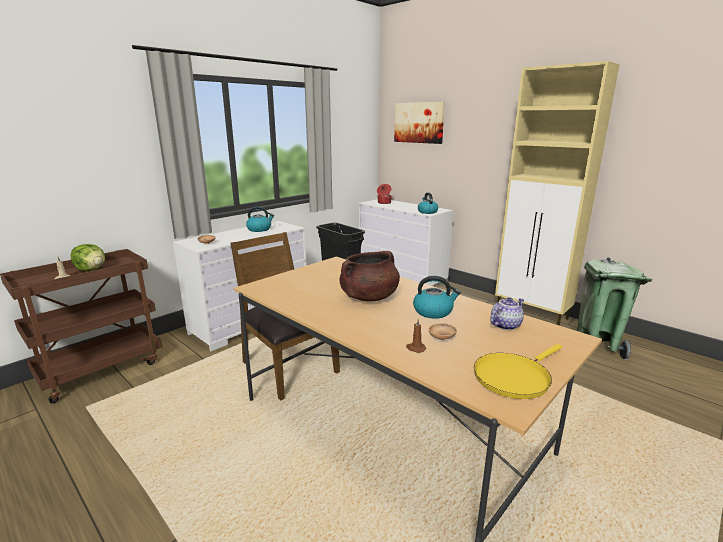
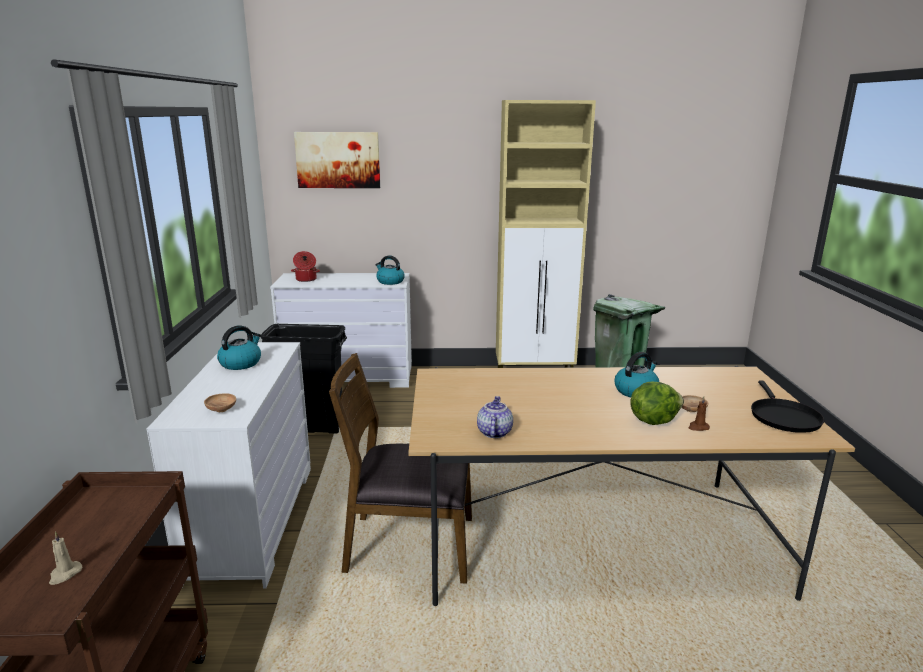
camera: 45 degrees left, 0 degrees up
(92, 269) = (83, 535): lettuce -> lettuce (653, 420)
(369, 297) = (563, 400): brown cooking pot -> none
(505, 325) = (697, 380): teapot -> teapot (493, 432)
(513, 377) = (783, 417): yellow frying pan -> black frying pan

